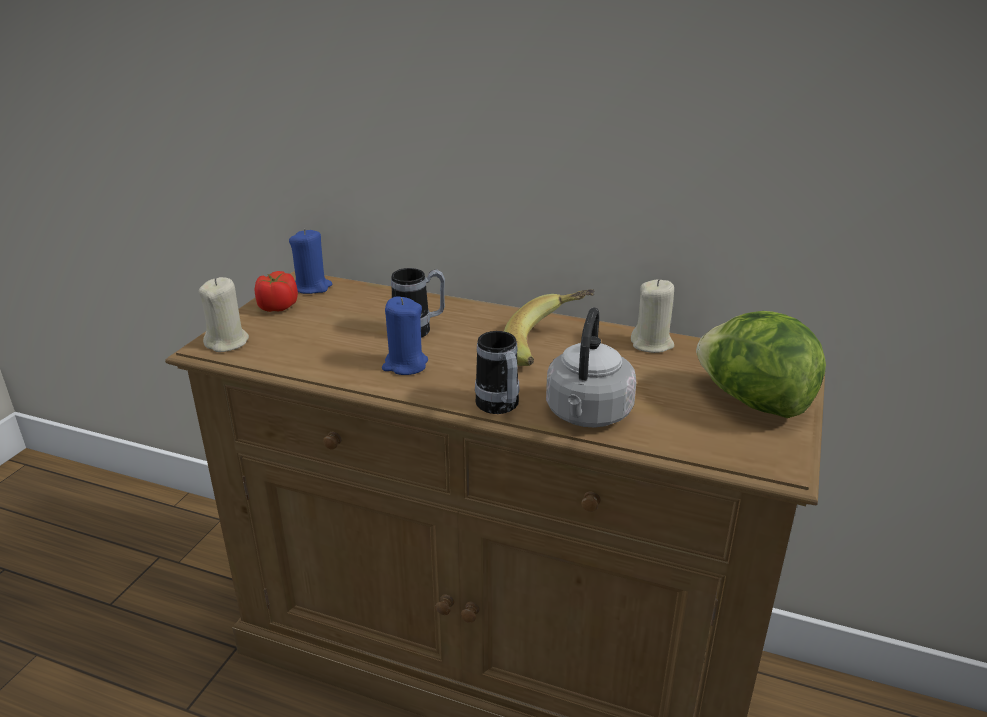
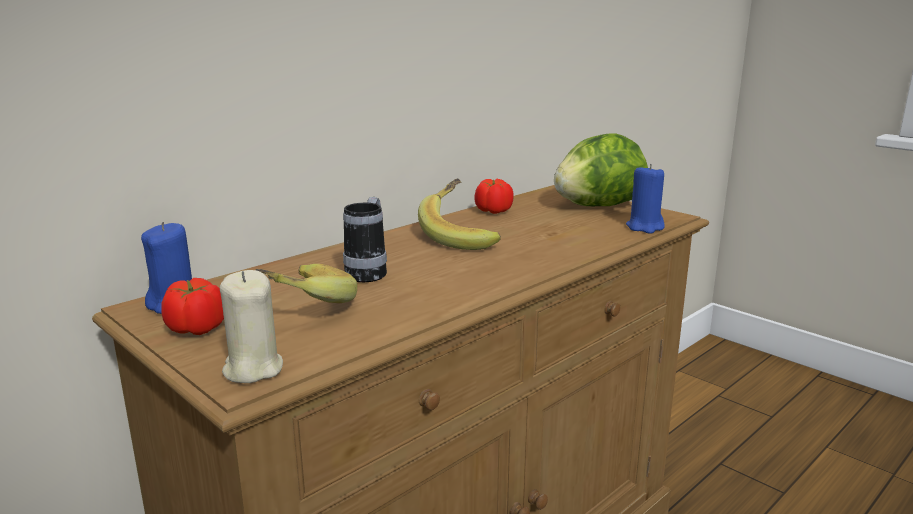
camera: 65 degrees left, 10 degrees down
(331, 327) = (302, 307): none -> banana
(405, 365) = (432, 287): blue candle -> blue candle (645, 227)
(500, 408) = (547, 267): mug -> none
(587, 415) = (581, 245): grey kettle -> none
(652, 344) = (493, 211): beige candle -> tomato

